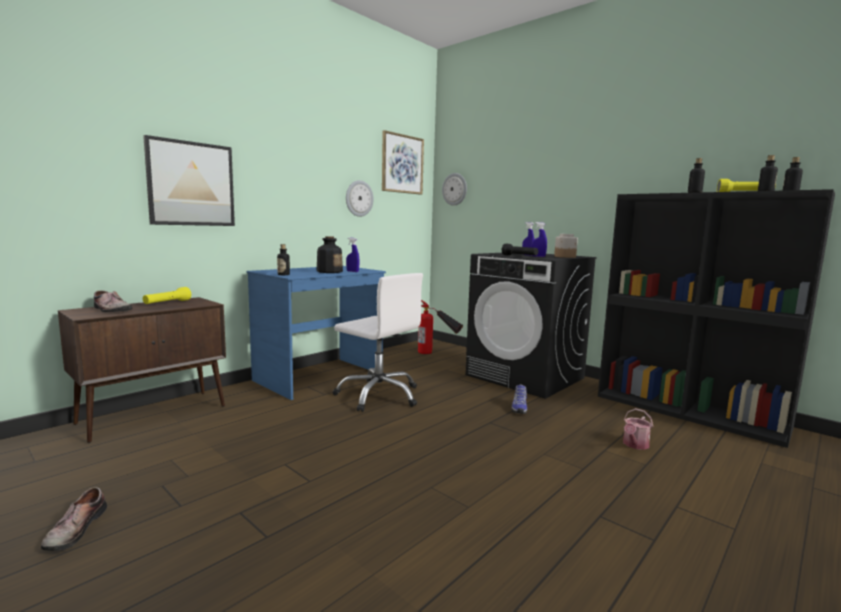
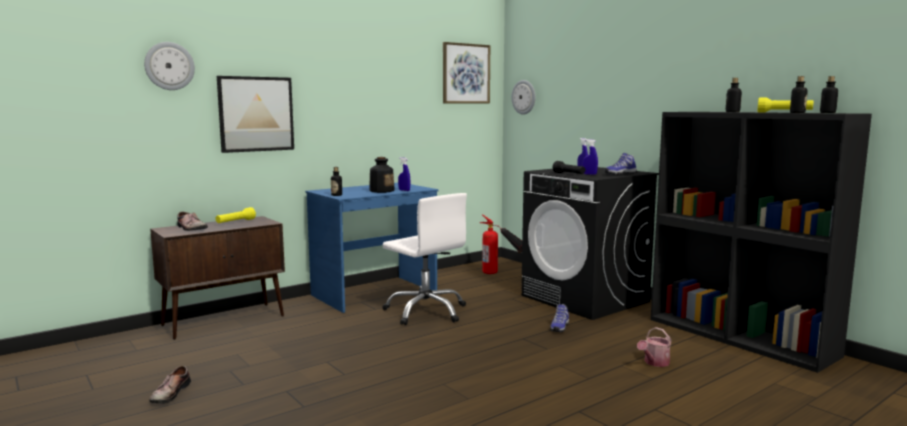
camera: 10 degrees right, 0 degrees up
(359, 198) = (418, 113): wall clock -> wall clock (169, 66)
(565, 257) = (620, 174): jar -> shoe

